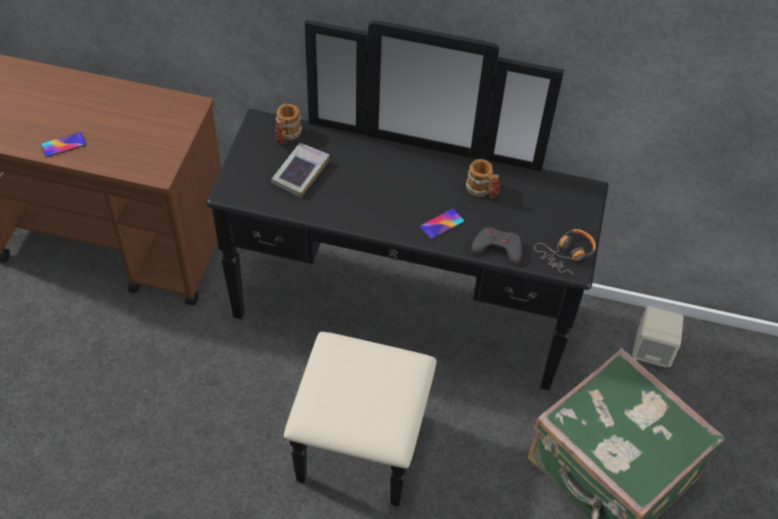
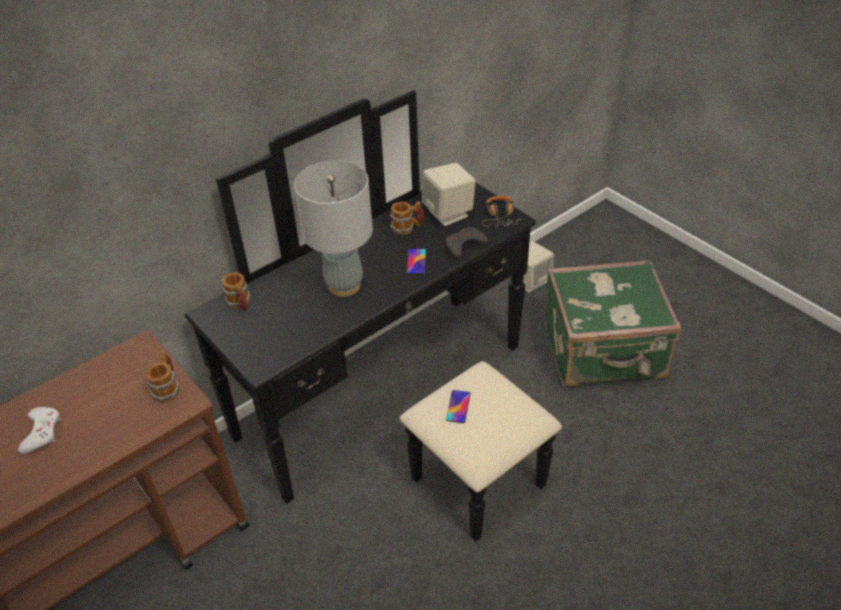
camera: 50 degrees left, 10 degrees down
(63, 145) = (74, 458): phone -> phone (458, 406)
(73, 110) = (42, 432): none -> white game controller
(164, 151) = (167, 388): none -> mug
(300, 172) = (287, 313): book -> none
(366, 190) = (344, 285): none -> grey table lamp
(533, 210) = (449, 213): none -> beige speaker

